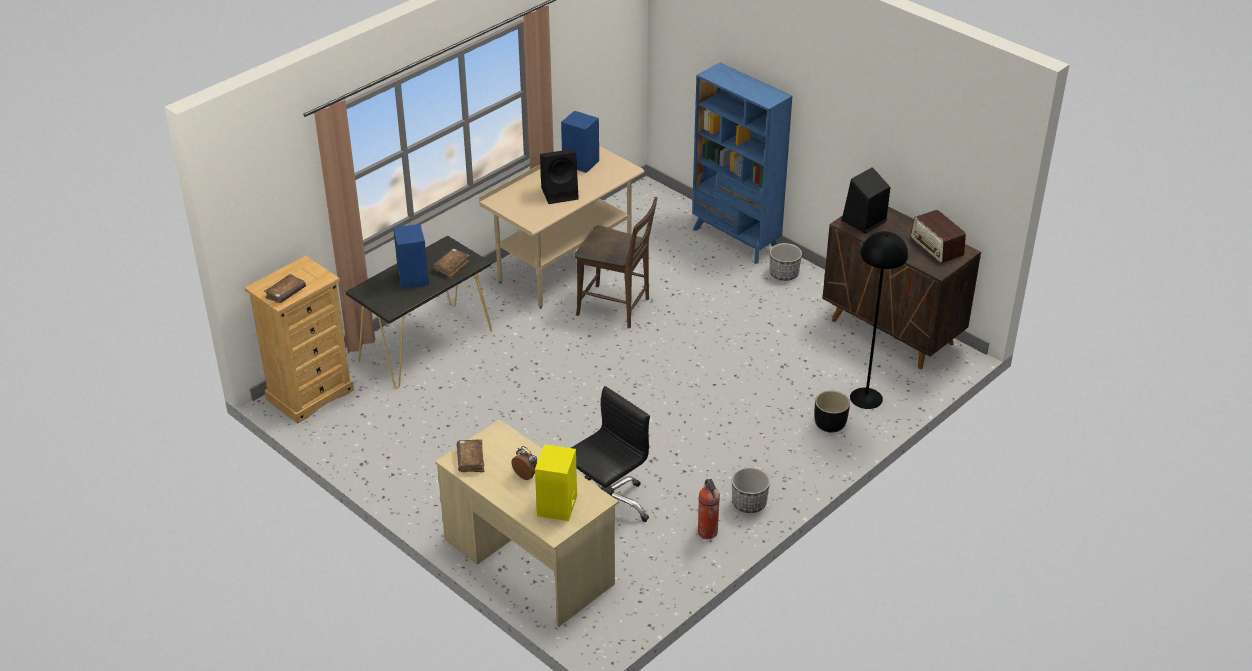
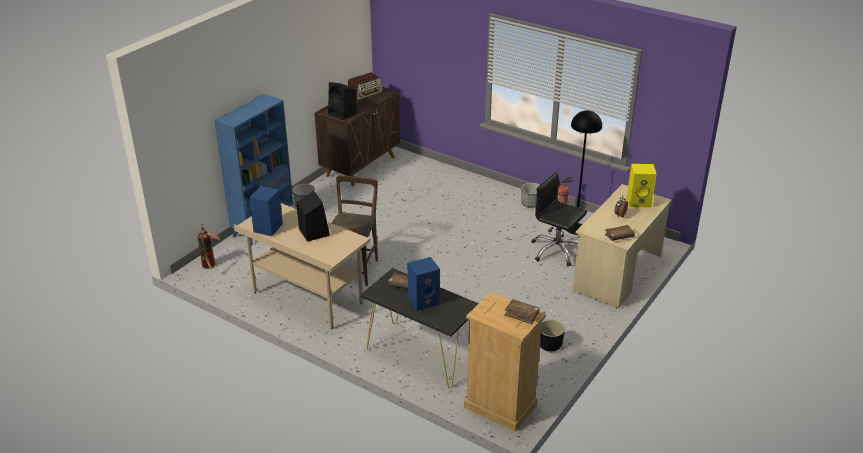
camera: 100 degrees left, 5 degrees down
(651, 200) = (210, 267): none -> fire extinguisher
(829, 424) = (453, 183): black planter -> black planter (549, 345)
(866, 398) = (426, 172): black floor lamp -> black floor lamp (575, 228)

